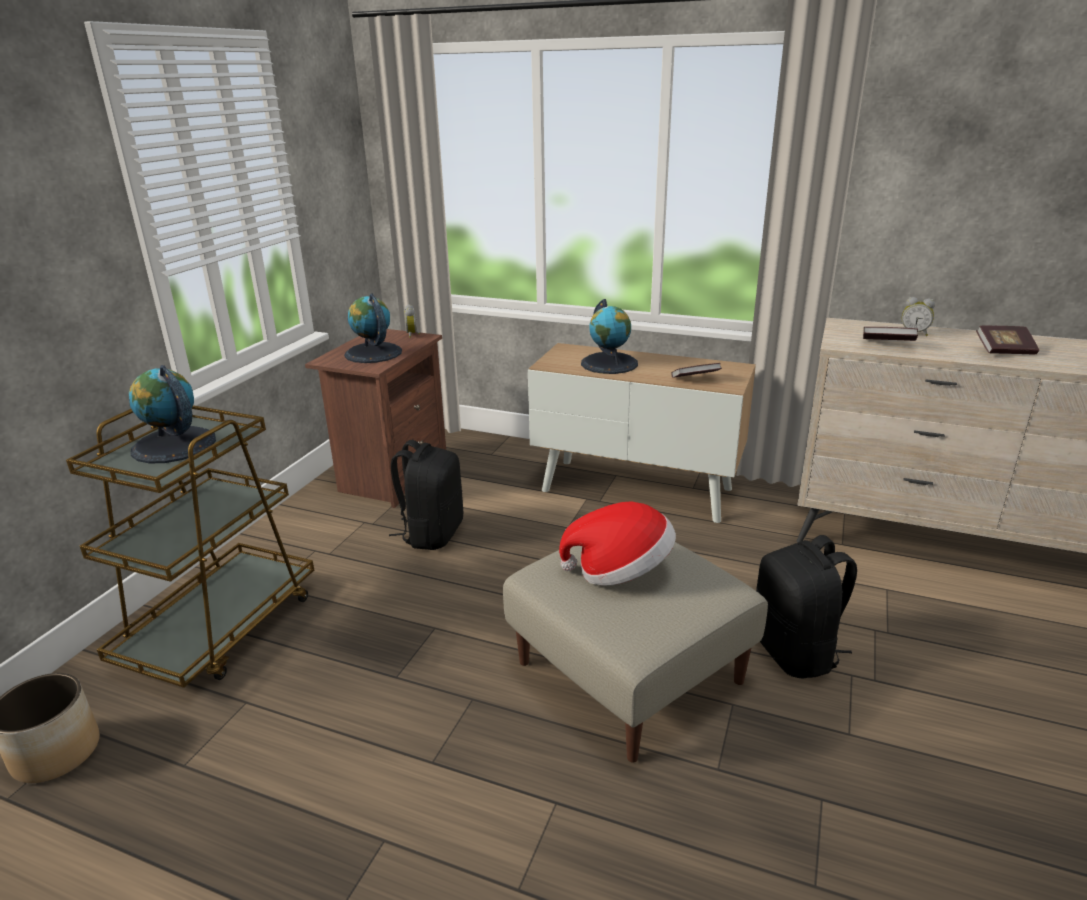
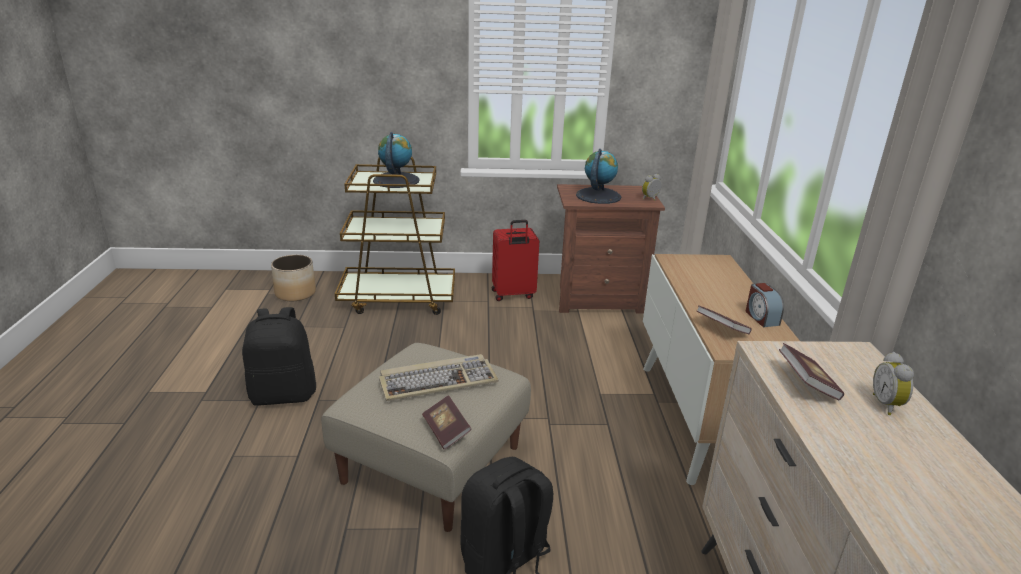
camera: 65 degrees right, 0 degrees up
(321, 528) = (513, 295): none -> red suitcase
(432, 533) = (540, 336): black backpack -> black backpack (284, 394)
(609, 363) = (709, 283): globe -> none
(620, 571) = (438, 381): hat -> keyboard
(682, 362) = (761, 317): none -> alarm clock
(1004, 351) = (905, 485): book -> book (446, 431)

